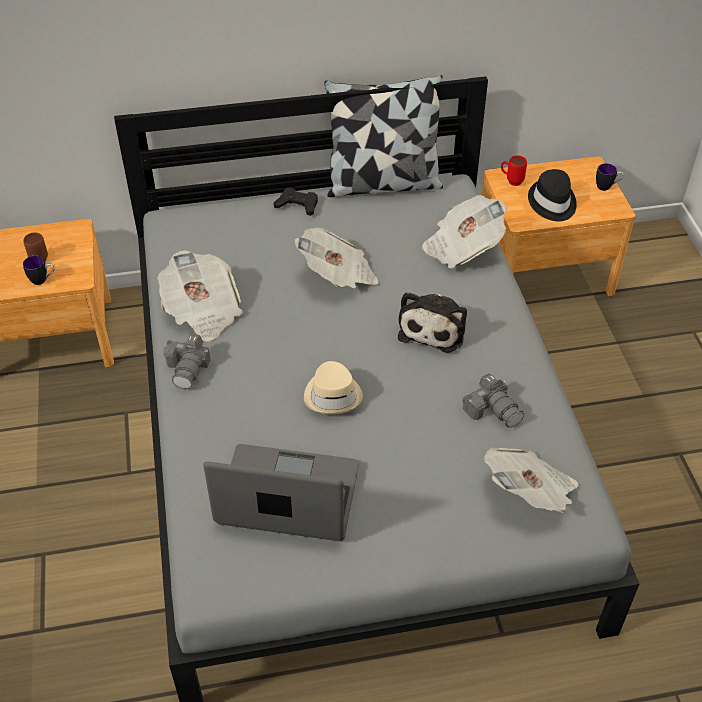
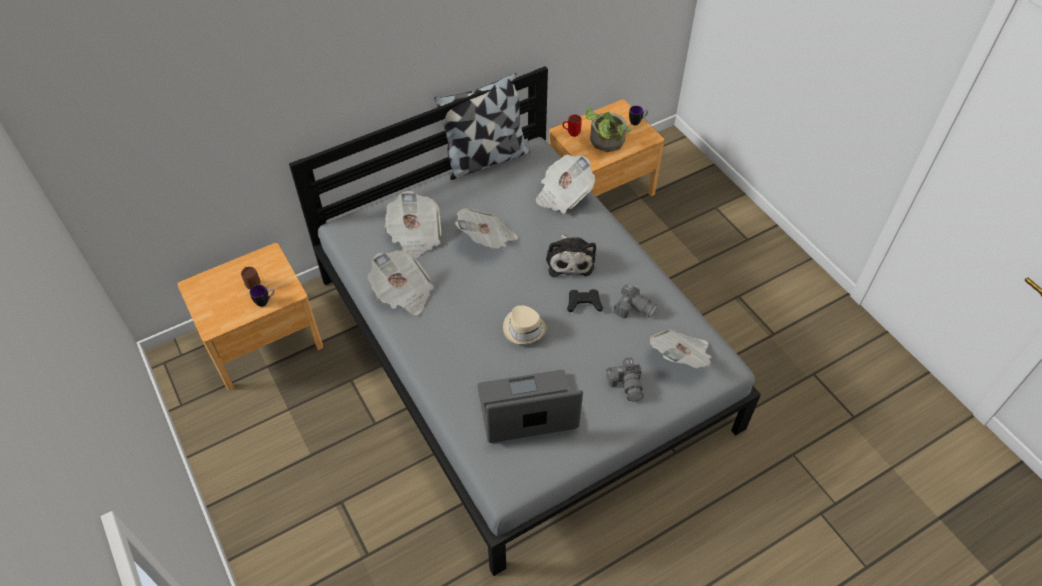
camera: 20 degrees left, 5 degrees up
(188, 369) = (414, 339): camera -> camera (626, 384)
(251, 250) = (415, 236): none -> newspaper
(297, 205) = (432, 192): black game controller -> black game controller (584, 303)
(552, 203) = (605, 143): black hat -> potted plant

